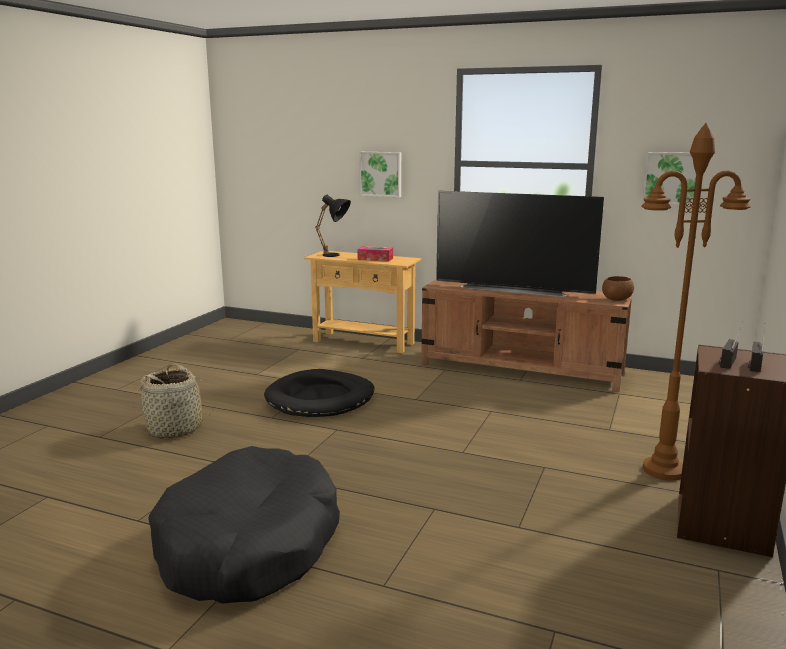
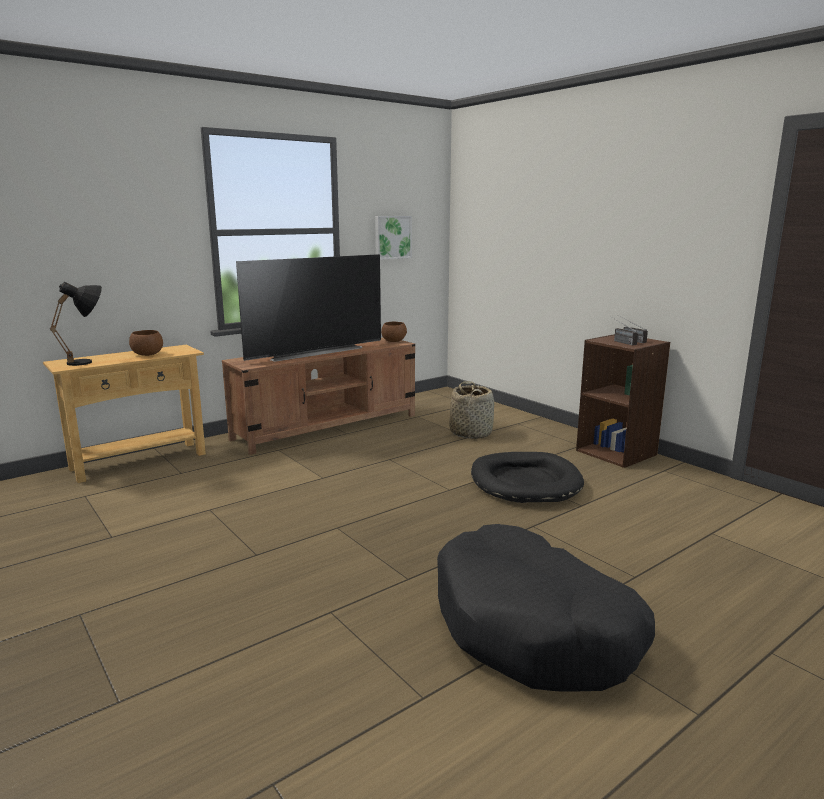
camera: 60 degrees left, 0 degrees up
(175, 429) = (193, 626): basket -> basket (471, 433)
(320, 399) = (250, 517): black dog bed -> black dog bed (525, 482)
(375, 259) = (147, 354): tissue box -> brown bowl
(381, 174) = (118, 250): picture -> none
(664, 470) = (541, 443): brown floor lamp -> none

